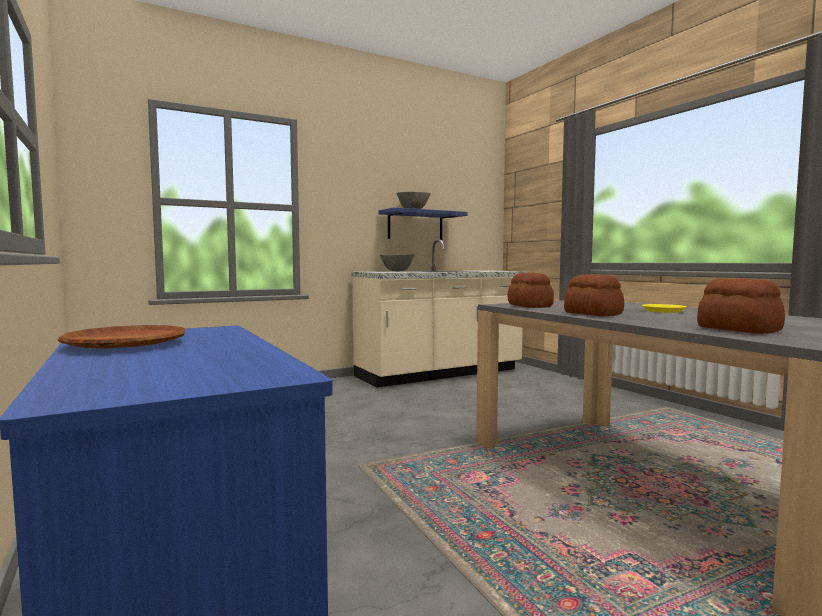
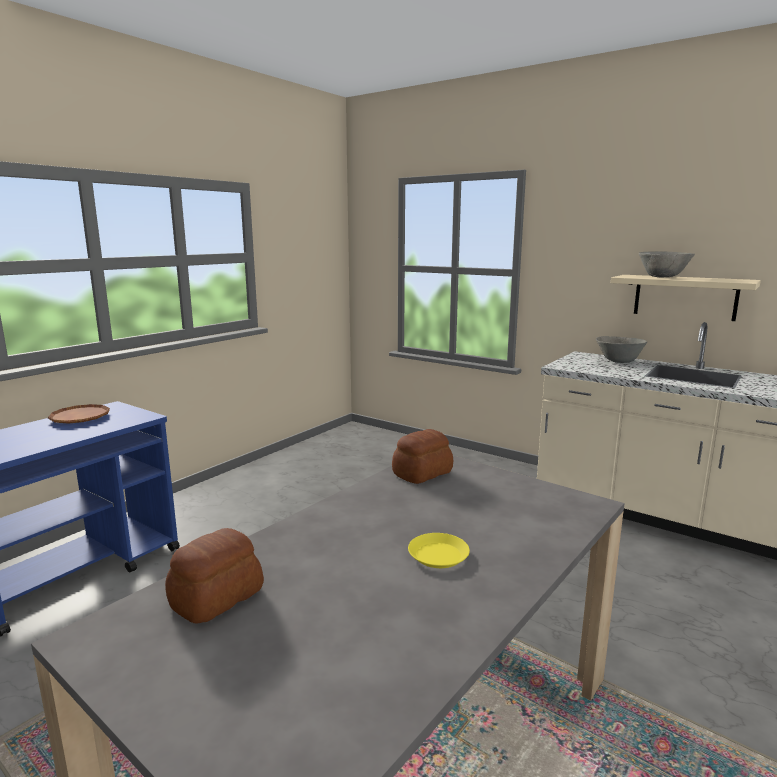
camera: 65 degrees right, 10 degrees up
(415, 225) = (685, 297): blue shelf -> beige shelf
(592, 314) = (349, 511): bread -> none

